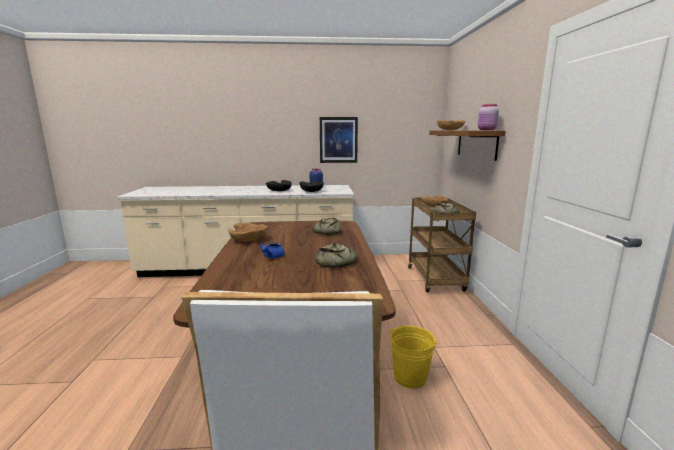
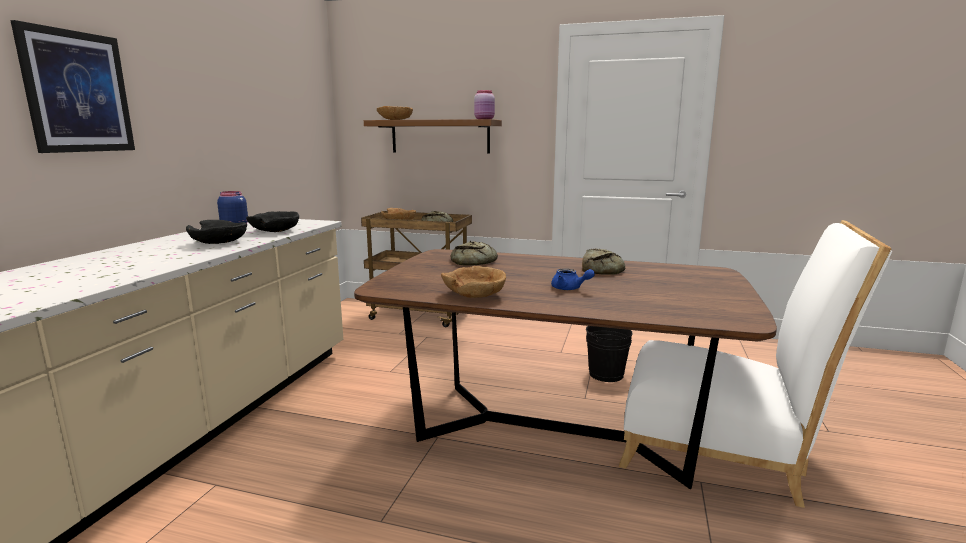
camera: 70 degrees left, 0 degrees up
(338, 140) = (227, 135): picture -> picture (77, 92)
(410, 377) = (606, 374): yellow bucket -> black bucket

